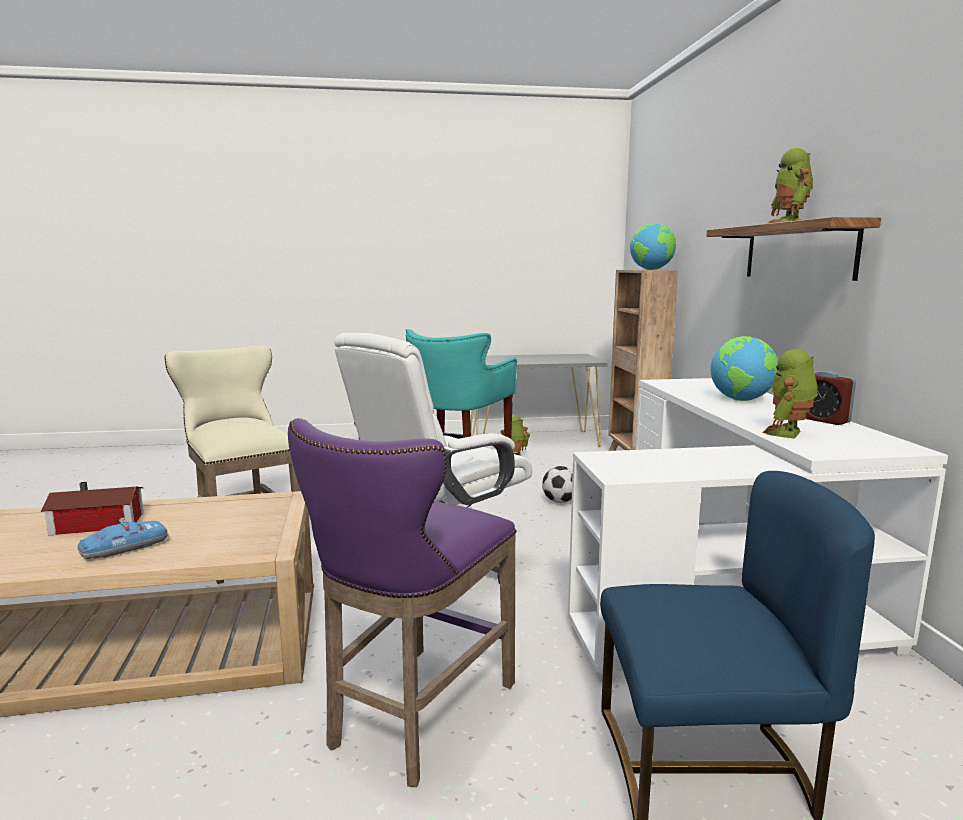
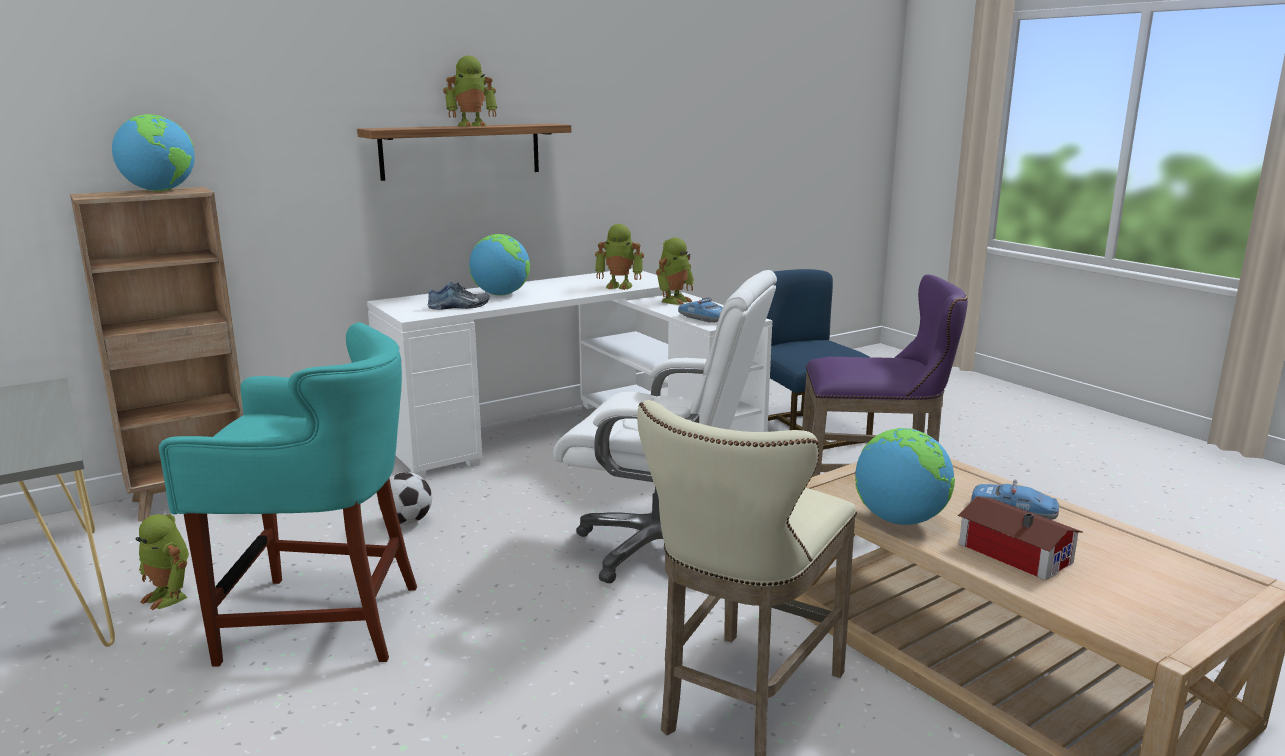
camera: 115 degrees left, 5 degrees up
(200, 504) = (899, 520): none -> globe
(634, 458) = (703, 318): none -> toy car
(688, 390) = (459, 307): none -> shoe
(746, 461) = (674, 300): none -> toy robot
(823, 420) = (563, 281): alarm clock -> none

